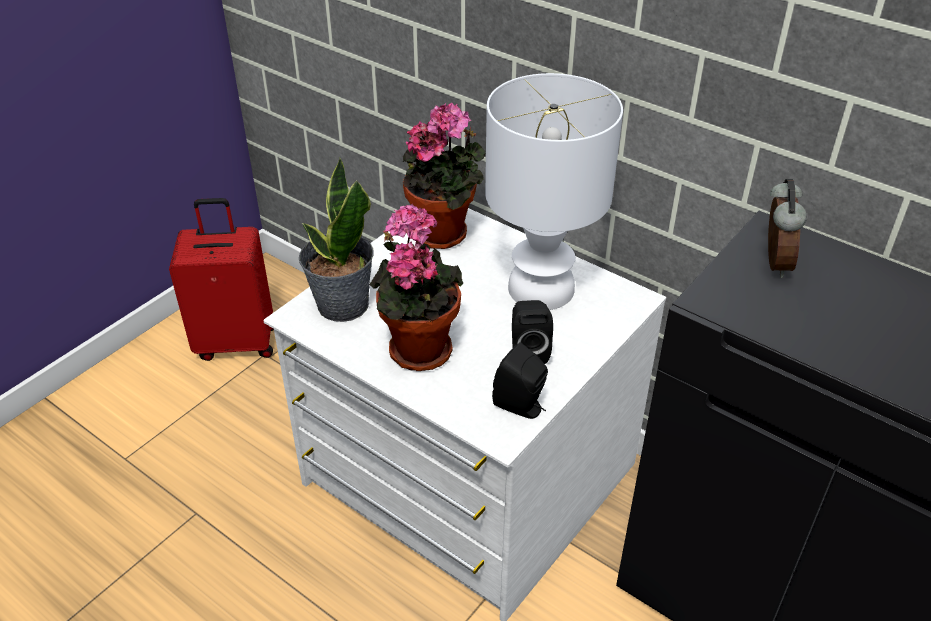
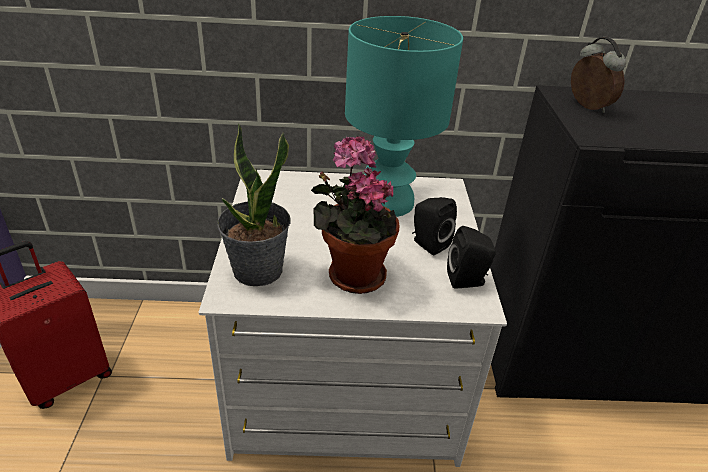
camera: 40 degrees left, 5 degrees down
(445, 233) = (279, 191): potted plant -> none
(542, 289) = (388, 202): white table lamp -> turquoise table lamp

